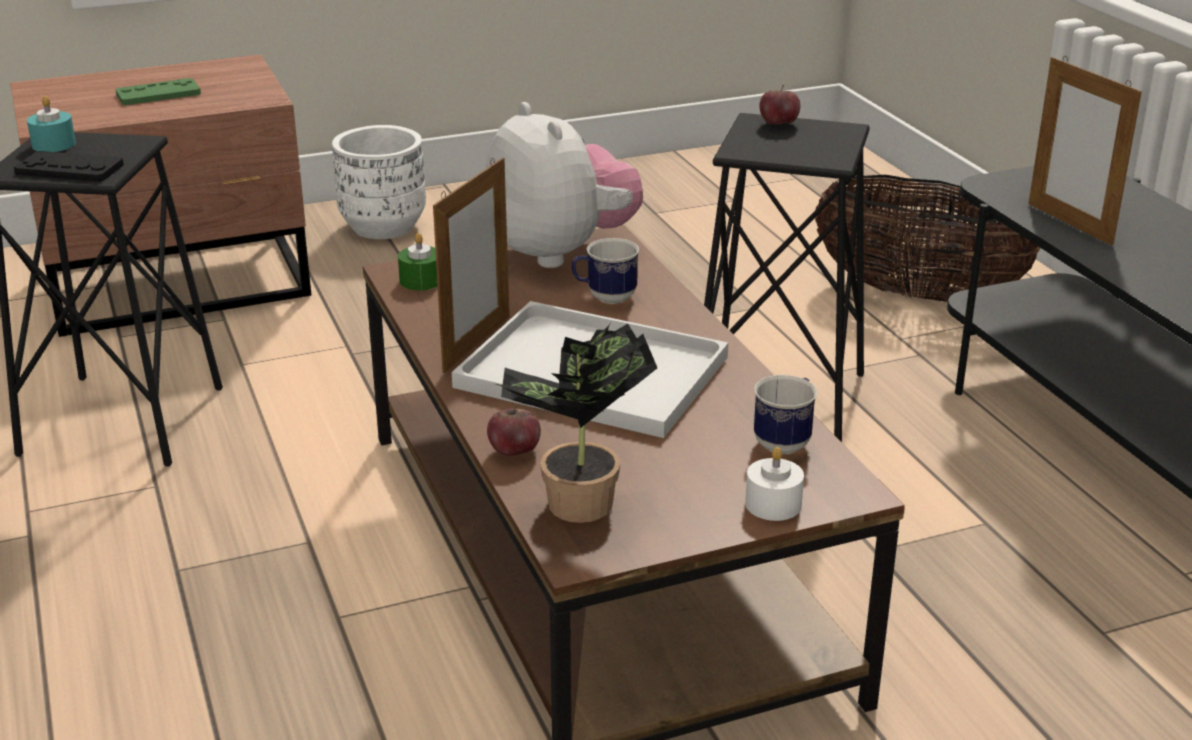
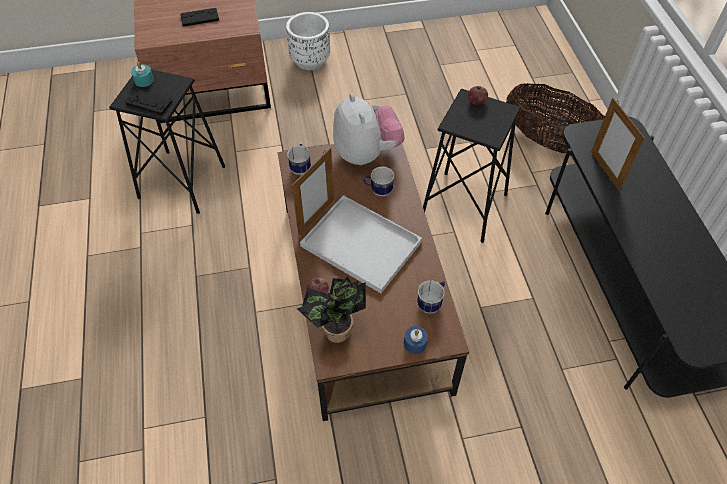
camera: 10 degrees right, 25 degrees up
(158, 94) = (199, 18): green game controller -> black game controller
(421, 280) = (300, 167): green candle -> mug
(773, 504) = (415, 343): white candle -> blue candle

